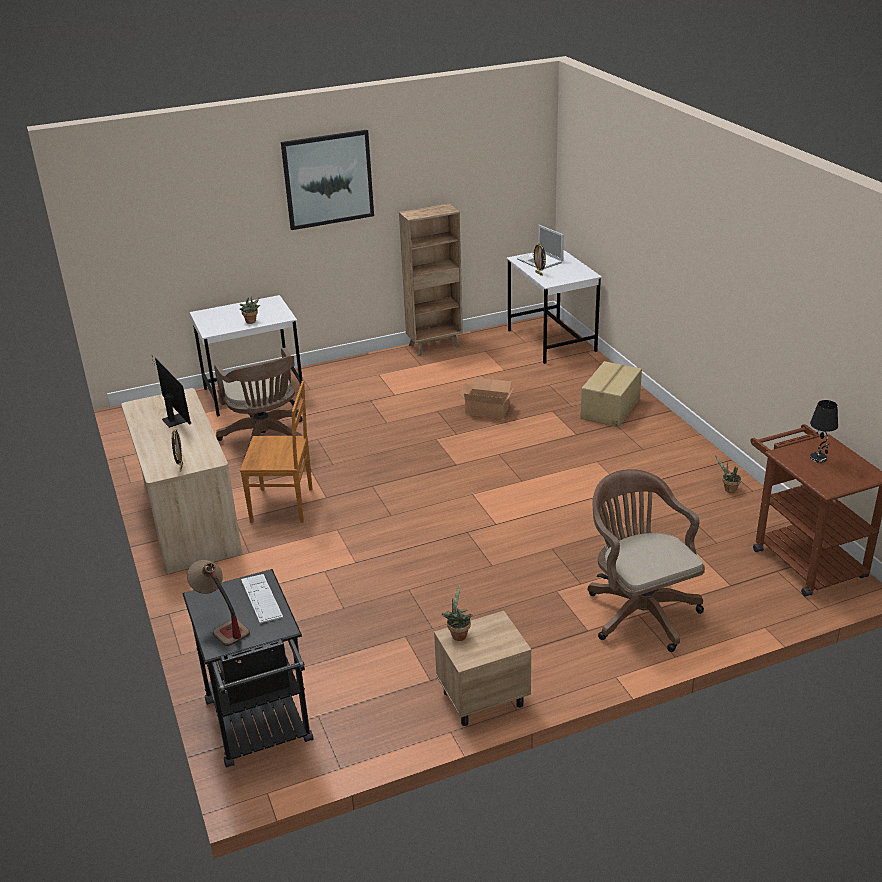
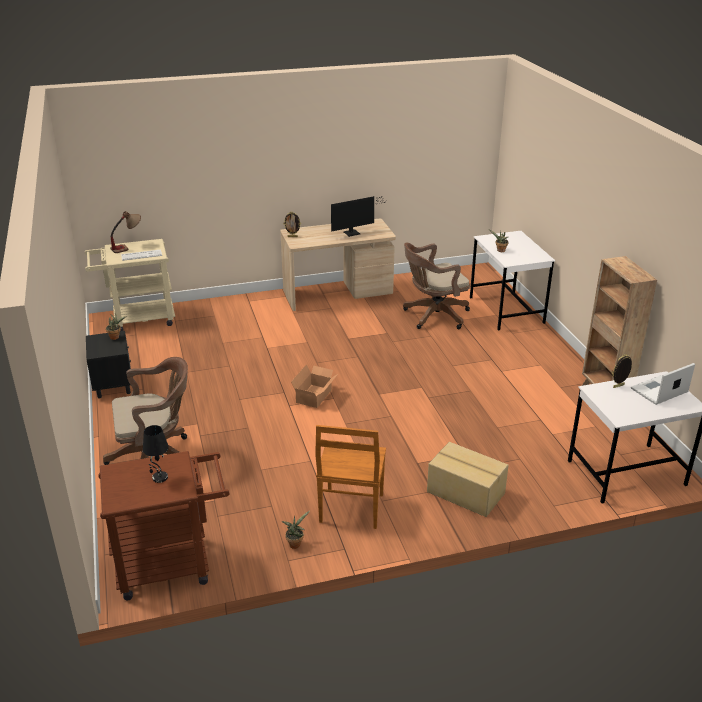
camera: 95 degrees right, 0 degrees up
(261, 728) = (137, 319): black cart -> beige cart
(284, 505) = (343, 323): brown chair -> brown chair (351, 510)
(328, 179) = (599, 190): picture -> none
(482, 699) = (113, 384): beige nightstand -> black nightstand
(487, 409) = (471, 416): cardboard box -> cardboard box (315, 396)

